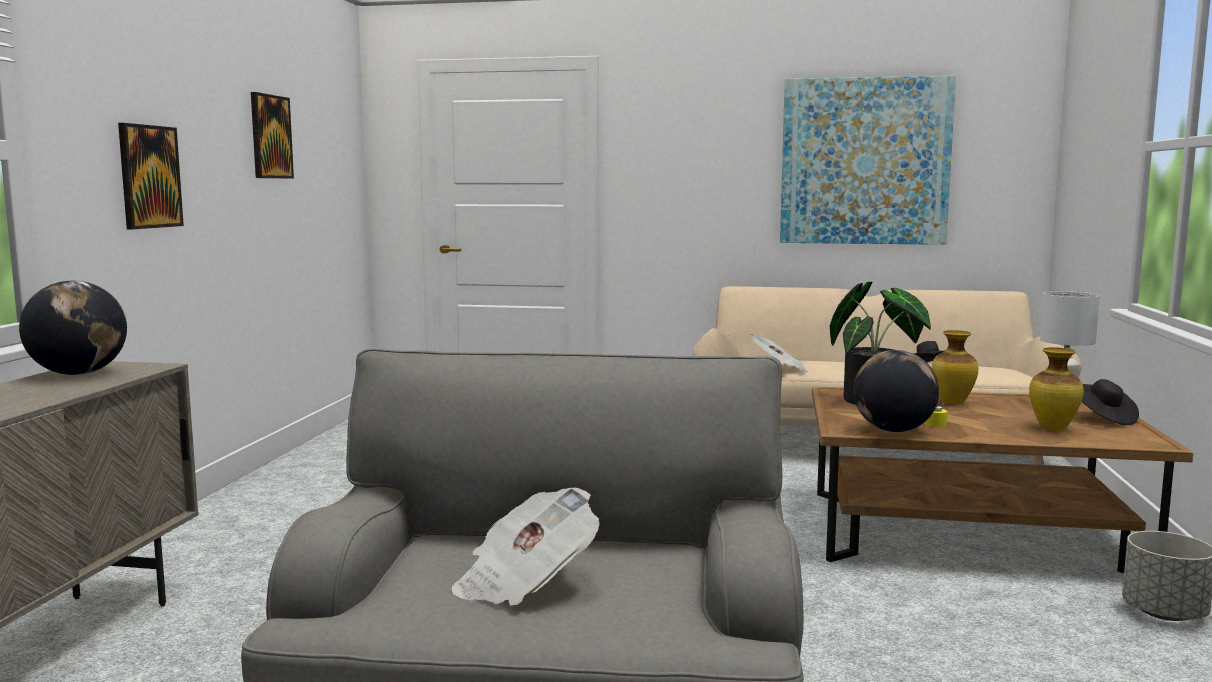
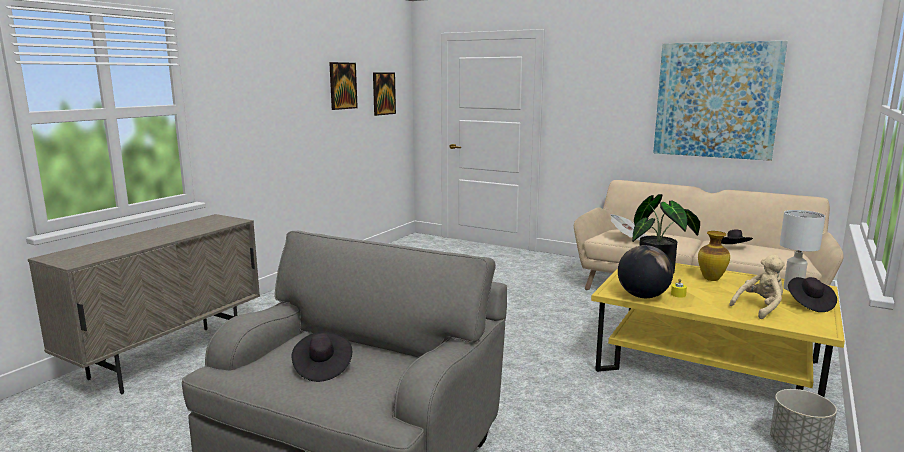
camera: 20 degrees right, 5 degrees up
(78, 373) = (200, 223): globe -> none
(149, 176) = (261, 115): picture -> picture (383, 93)
(525, 583) = (322, 368): newspaper -> black hat
(968, 533) = (707, 366): brown coffee table -> yellow coffee table
(1054, 429) = (760, 308): vase -> beige plush toy

